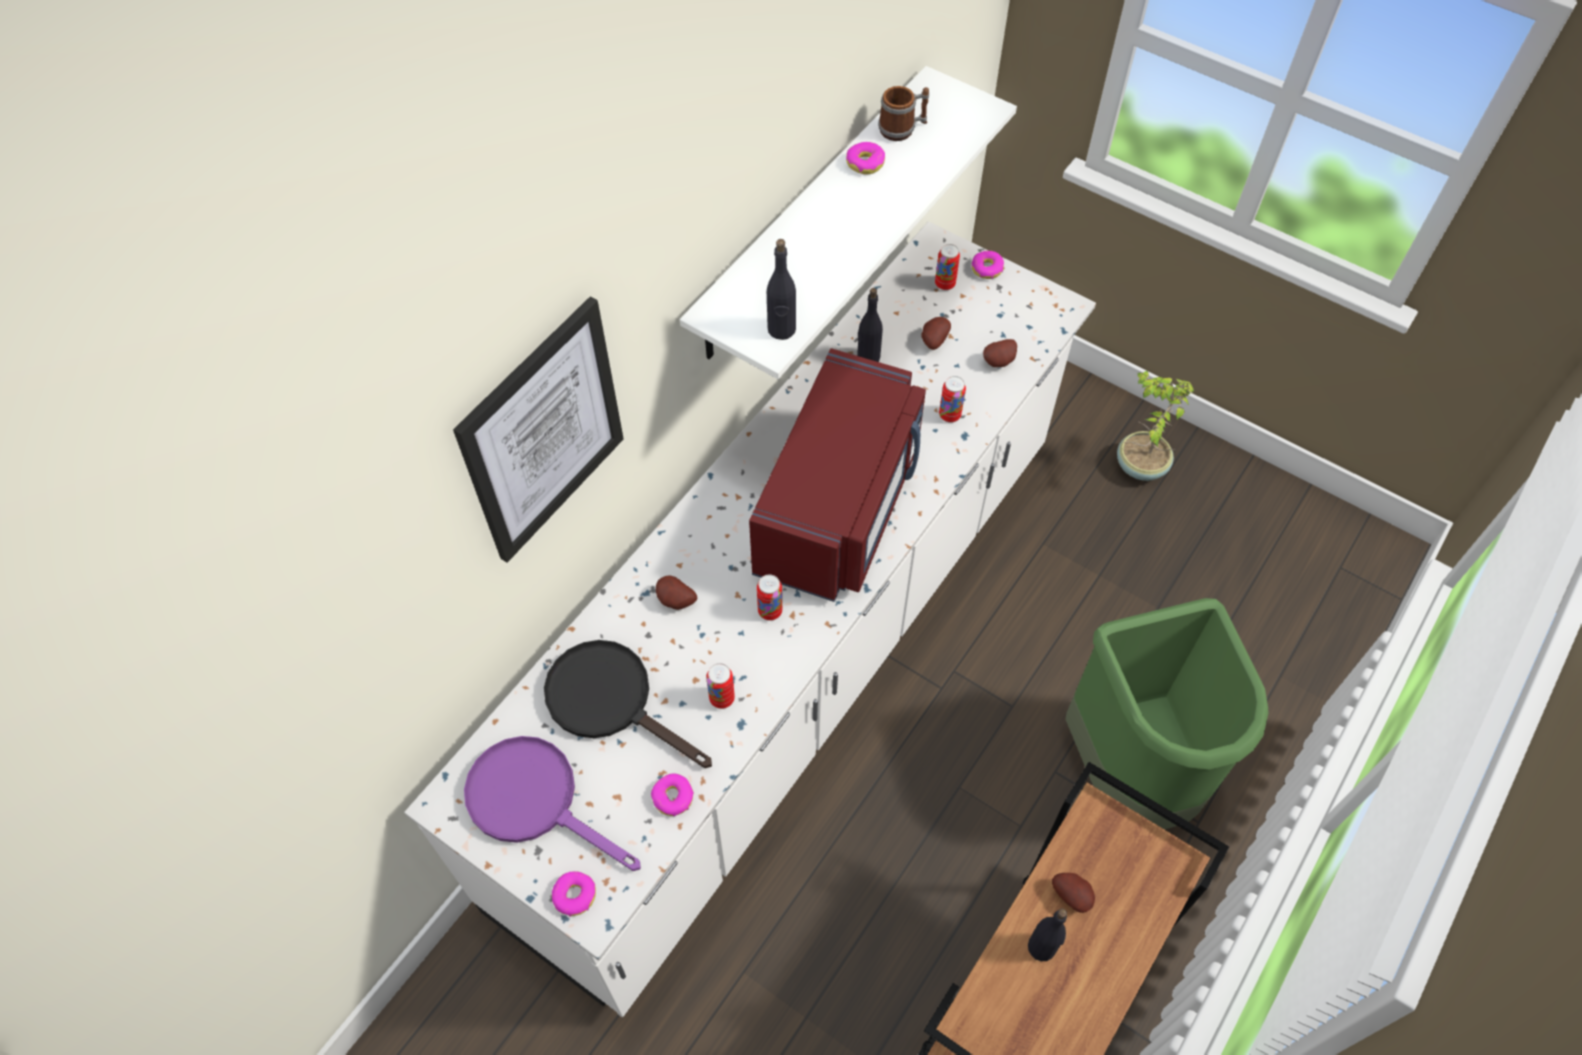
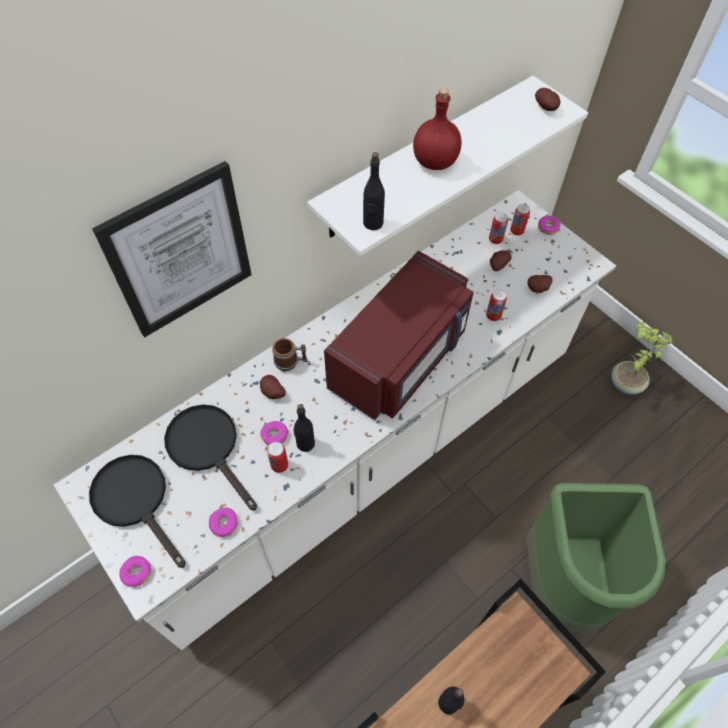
camera: 15 degrees right, 0 degrees up
(536, 800) = (136, 500): purple frying pan -> black frying pan
(770, 611) = (331, 415): can -> can (495, 240)
(835, 222) = (435, 161): none -> red bottle
(865, 163) = (469, 128): donut -> donut (275, 435)
(868, 357) = (450, 266): black bottle -> black bottle (305, 443)
(903, 129) = (503, 111): mug -> mug (291, 362)
(1072, 895) = (482, 671): potato -> potato (546, 108)

